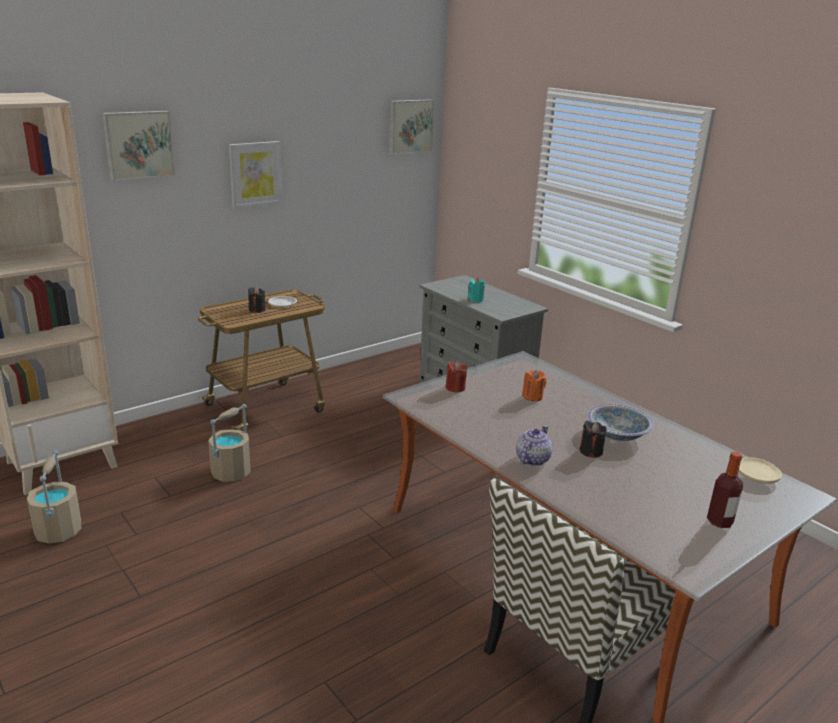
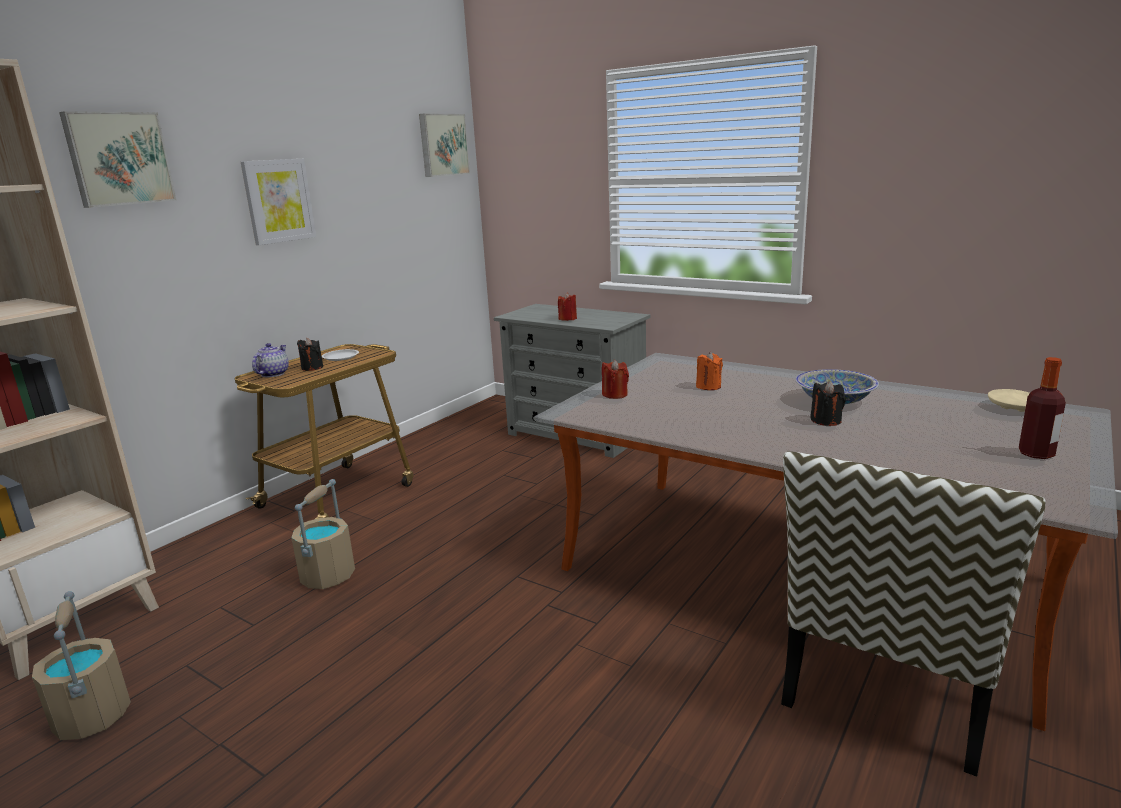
camera: 15 degrees left, 5 degrees down
(476, 299) = (567, 319): turquoise candle -> red candle
(532, 459) = (771, 440): teapot -> teapot (273, 374)

